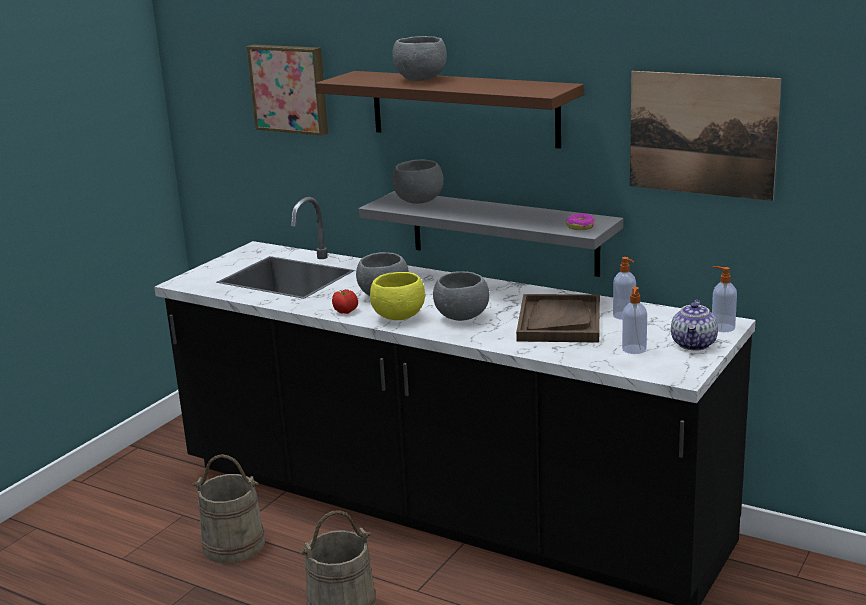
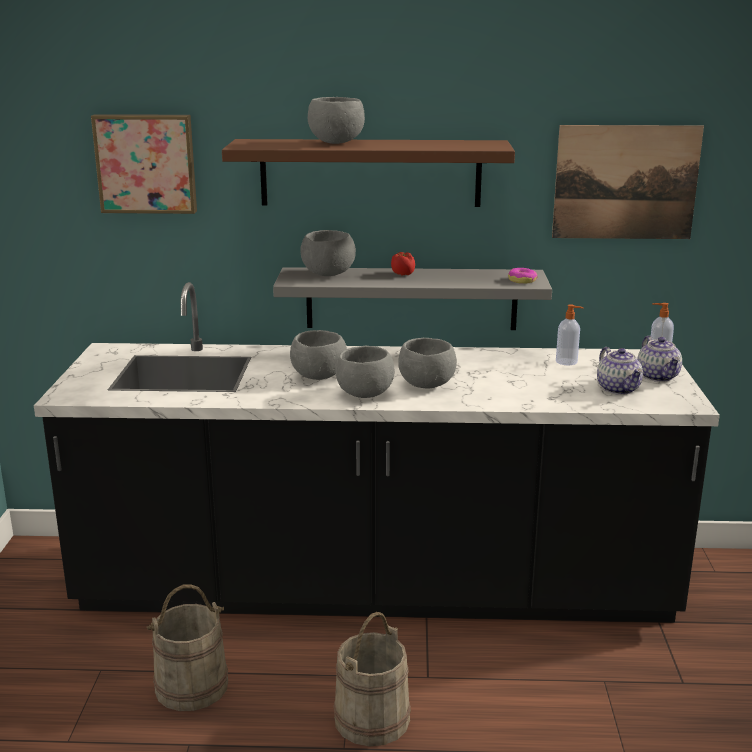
camera: 30 degrees left, 0 degrees up
(346, 311) = (301, 397): tomato -> tomato (403, 274)
(398, 317) = (364, 395): yellow bowl -> grey bowl
(559, 321) = (520, 375): brown tray -> none
(634, 350) = (619, 389): soap dispenser -> teapot

